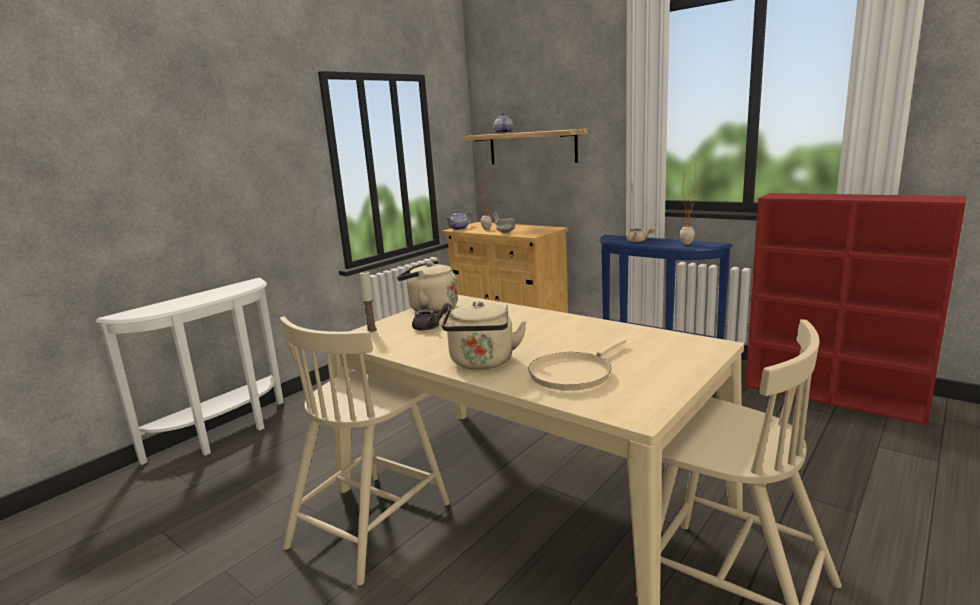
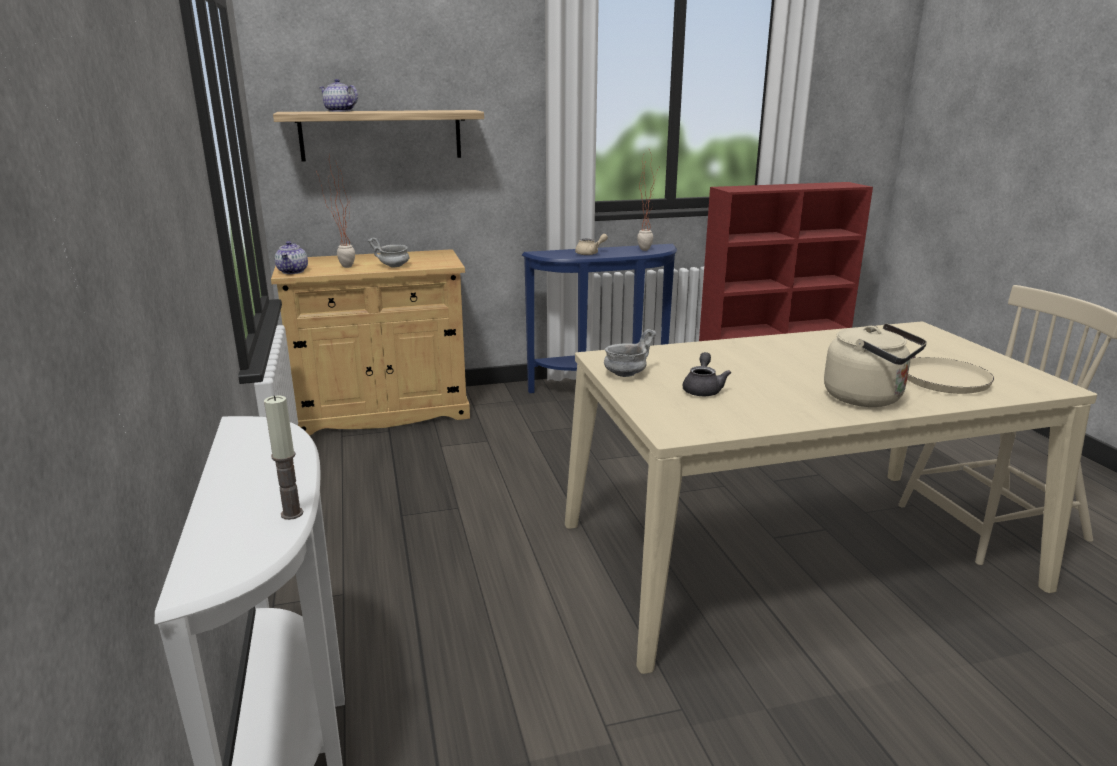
camera: 55 degrees left, 5 degrees up
(371, 330) = (661, 416): candle -> candle (292, 513)
(371, 522) = (747, 668): beige chair -> none
(430, 309) = (626, 374): beige kettle -> grey bowl

